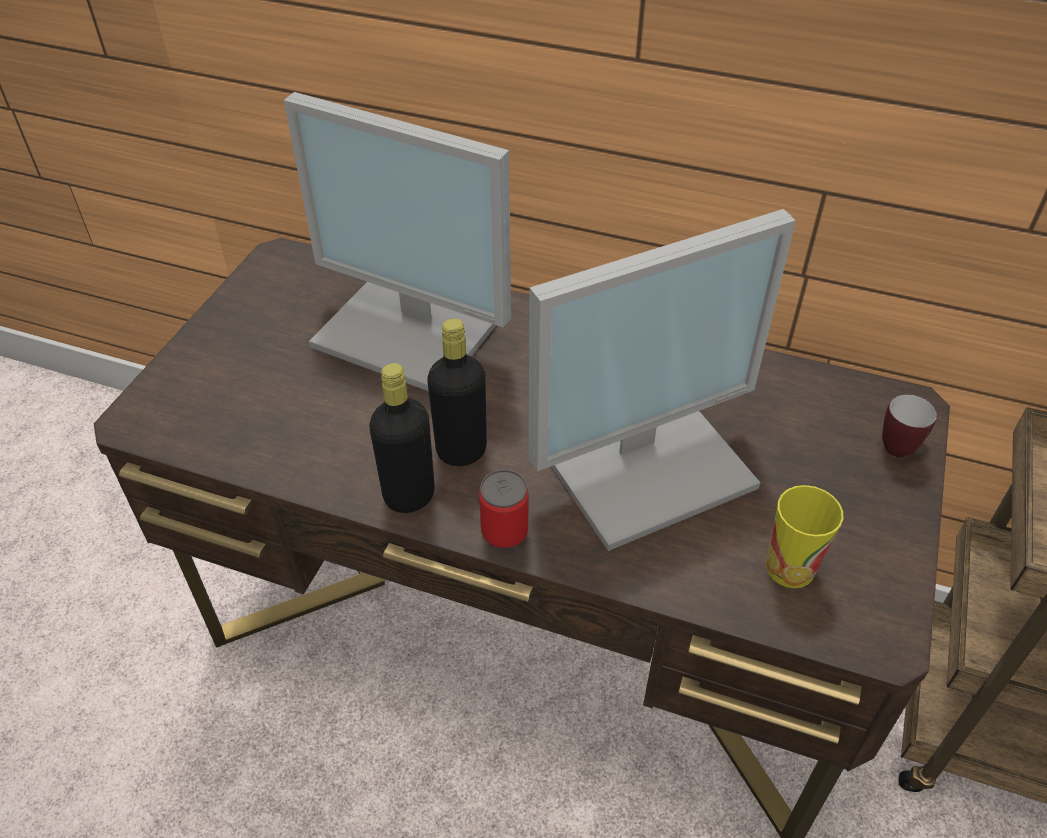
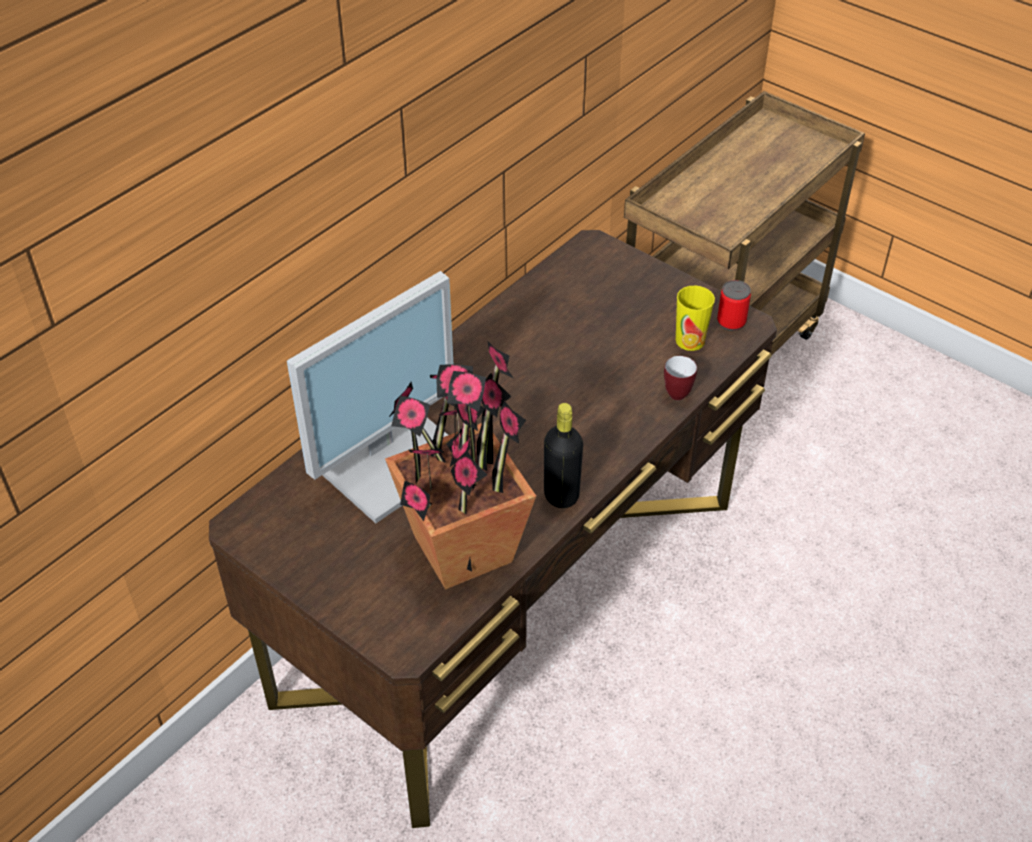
camera: 70 degrees left, 0 degrees up
(292, 426) = (461, 548): none -> potted plant
(461, 451) = (532, 459): black bottle -> none
(504, 532) = (613, 455): can -> can (731, 322)
(645, 460) = (583, 372): monitor -> none
(900, 446) = (622, 262): mug -> mug (675, 391)

